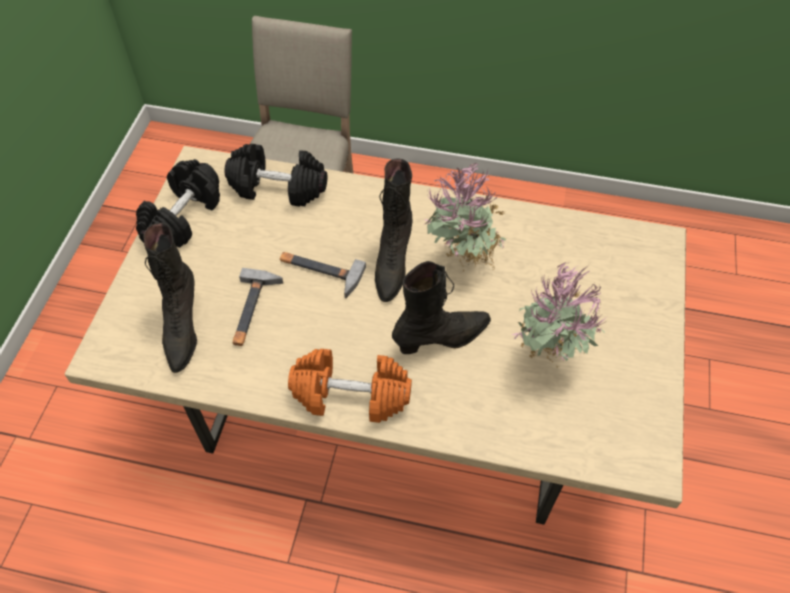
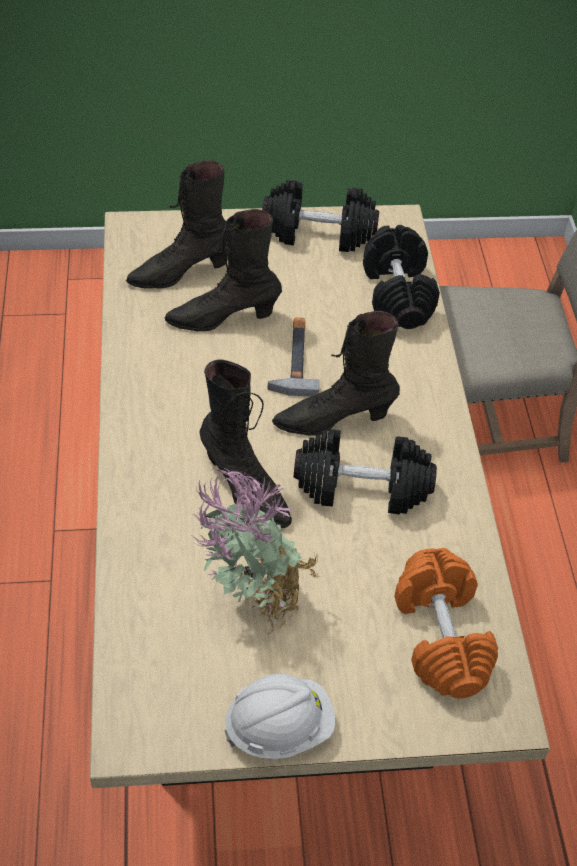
camera: 70 degrees right, 5 degrees down
(252, 310) = (222, 318): hammer -> black boot
(350, 396) = (143, 423): orange dumbbell -> orange dumbbell (440, 635)
(462, 263) = (362, 487): potted plant -> black dumbbell
(655, 368) = (279, 727): none -> white hard hat

